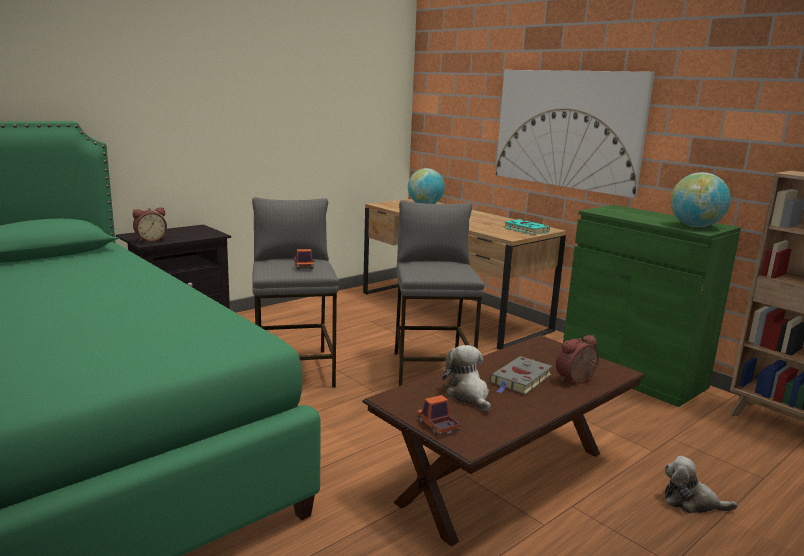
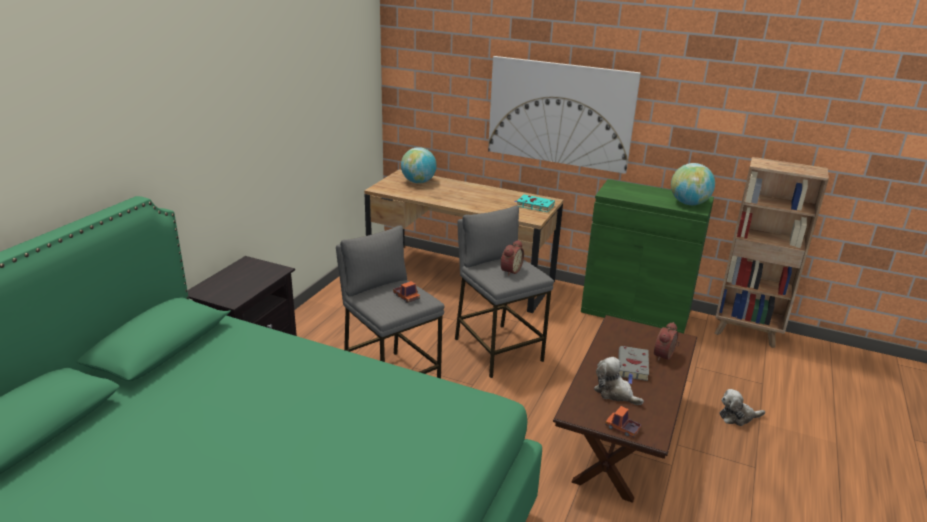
camera: 25 degrees left, 10 degrees up
(150, 239) = (228, 294): alarm clock -> alarm clock (509, 270)

